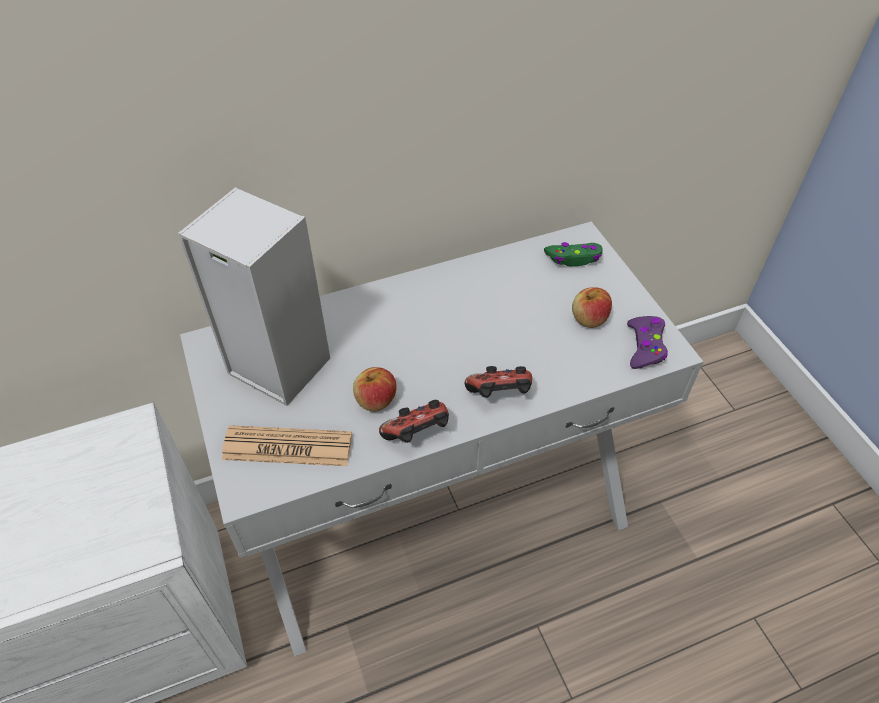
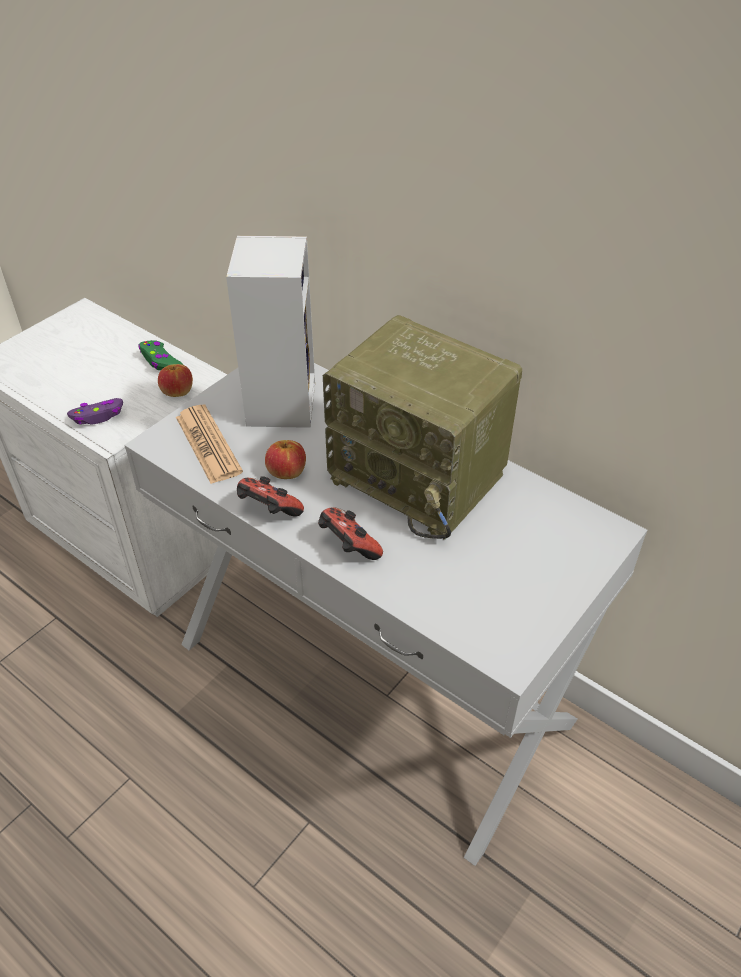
camera: 60 degrees right, 5 degrees down
(452, 313) = (421, 477): none -> radio
(574, 258) = (574, 535): green game controller -> green game controller (160, 361)
(589, 319) = (498, 577): apple -> apple (177, 391)
(645, 346) = (498, 636): purple game controller -> purple game controller (98, 416)

